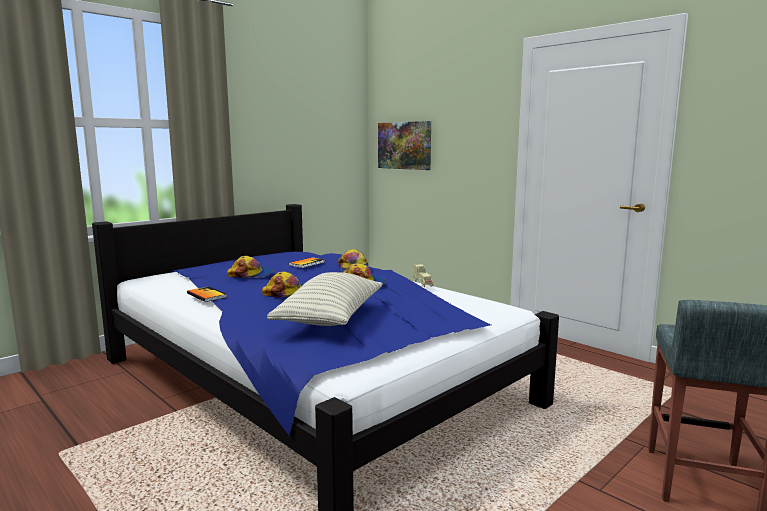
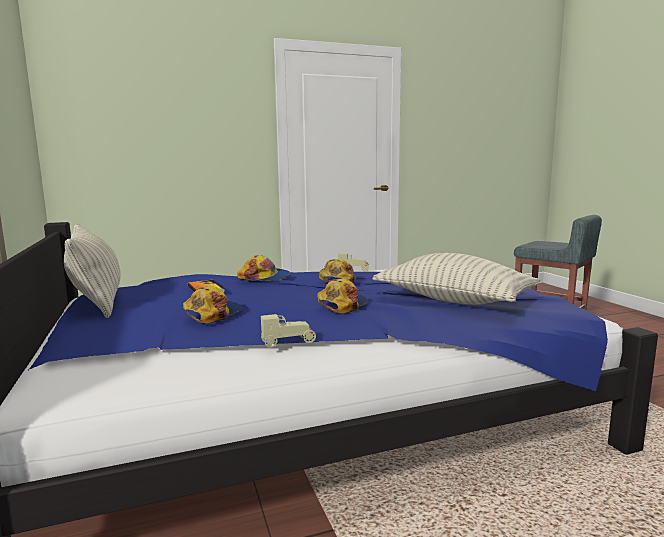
camera: 65 degrees left, 0 degrees up
(206, 295) = (288, 342): book -> beige toy car
(271, 255) = (97, 301): none -> pillow
(404, 145) = (116, 140): picture -> none

